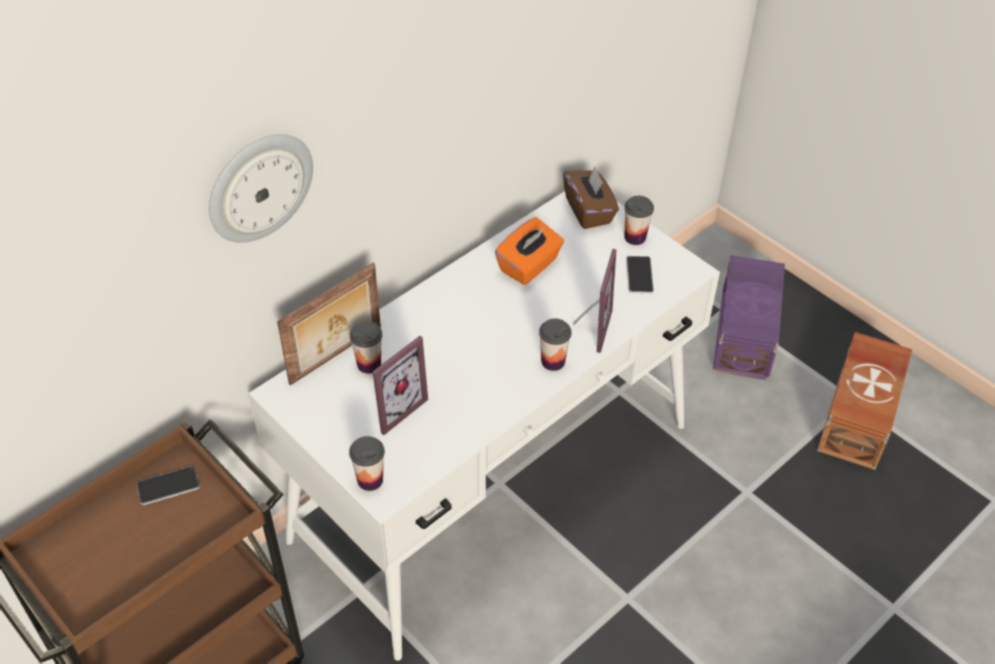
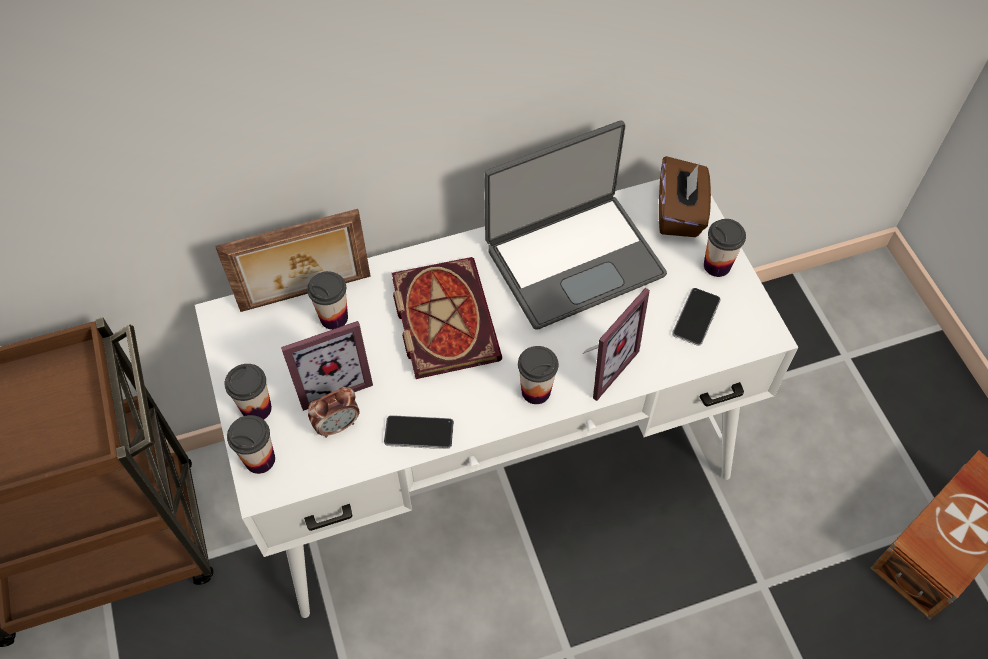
camera: 25 degrees right, 10 degrees up
(168, 486) = (55, 385): phone -> phone (419, 433)
(259, 187) = (196, 90): wall clock -> none
(345, 447) = (256, 408): none -> cup
(417, 435) = (337, 425): none -> alarm clock
(453, 337) = (441, 318): none -> book
(529, 266) = (573, 259): orange tissue box -> laptop
(746, 333) = (856, 394): purple storage box -> none

